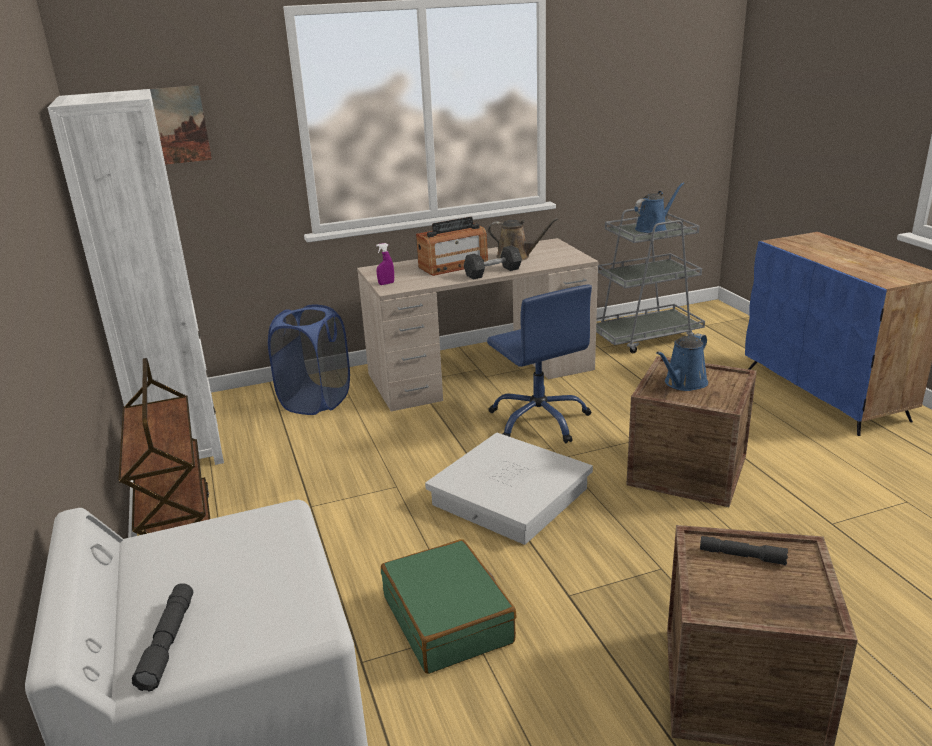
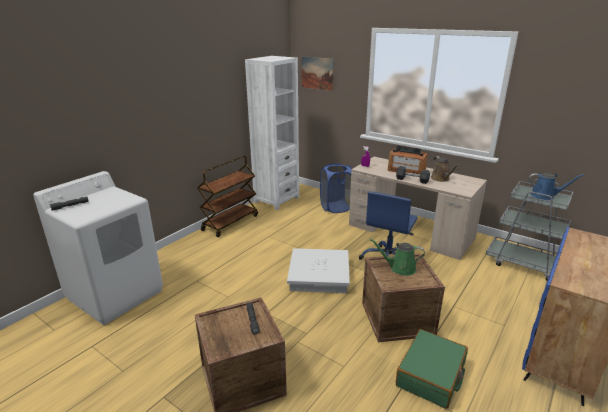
camera: 55 degrees right, 0 degrees up
(448, 619) = (230, 289): green suitcase -> green suitcase (431, 375)
(683, 383) = (400, 268): blue watering can -> green watering can

